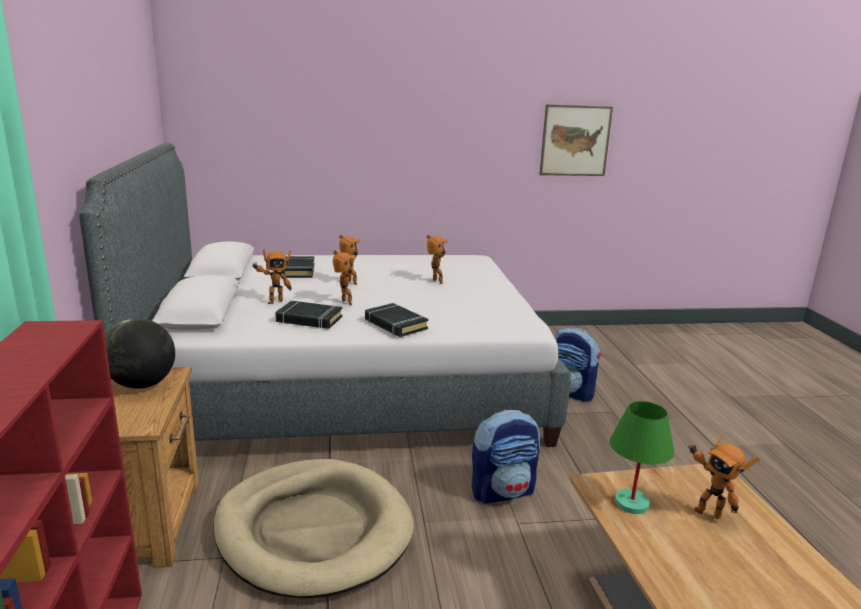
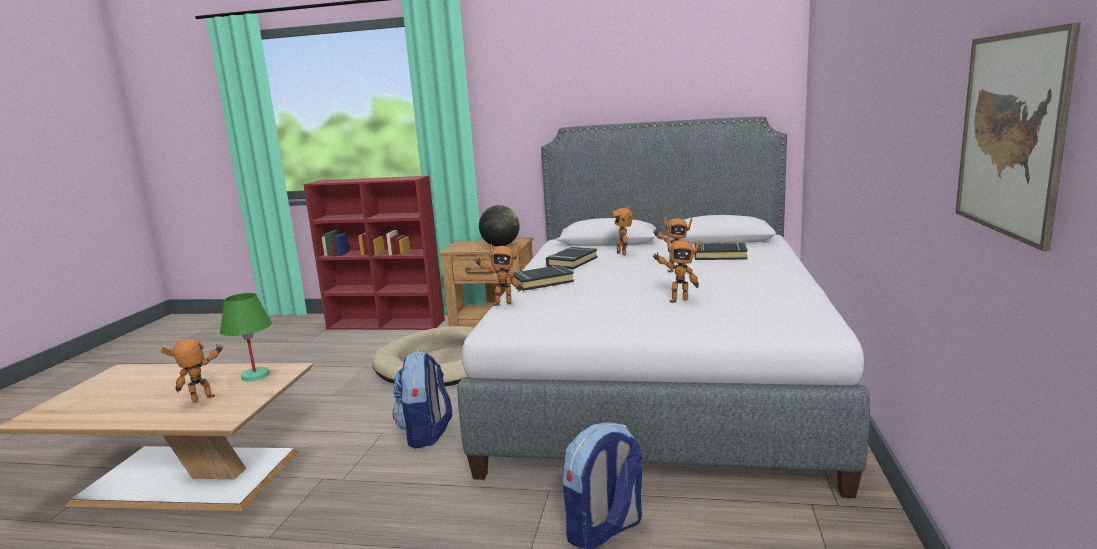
camera: 110 degrees right, 5 degrees down
(344, 303) = (607, 269): toy robot -> toy robot (501, 303)

